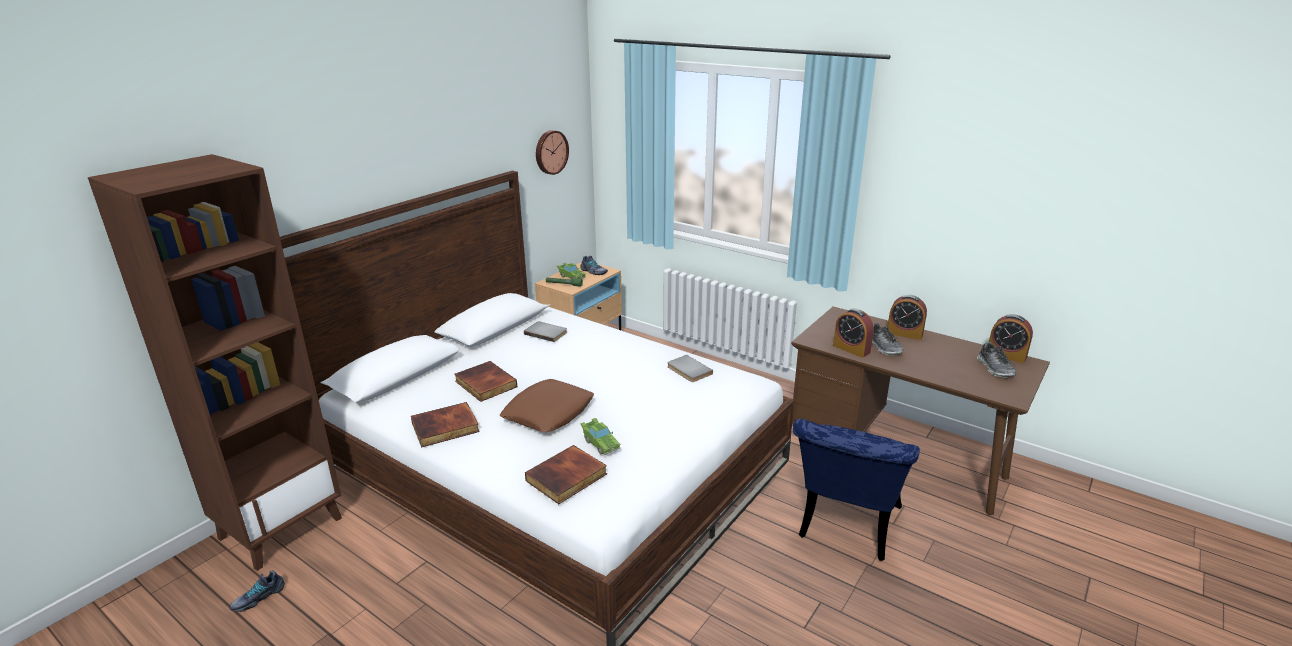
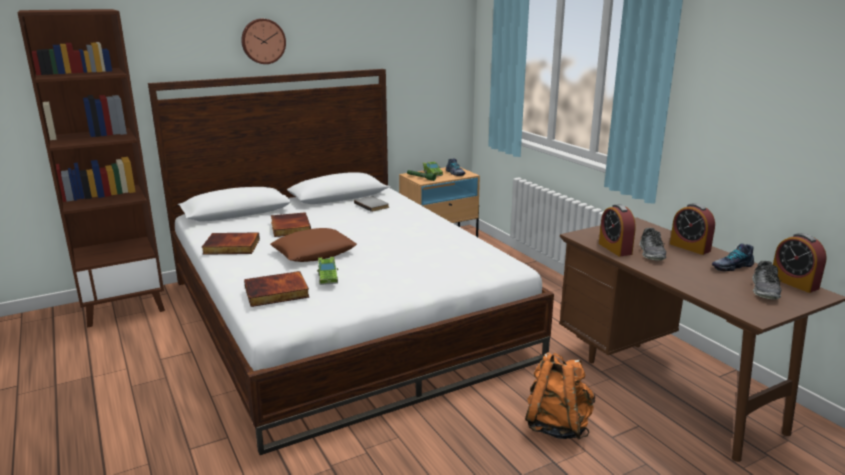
camera: 25 degrees right, 5 degrees down
(258, 597) = (73, 342): shoe -> shoe (731, 266)
(550, 152) = (426, 60): wall clock -> wall clock (263, 41)
(688, 370) = (460, 248): grey book -> none
(845, 527) = (557, 426): blue chair -> orange backpack

